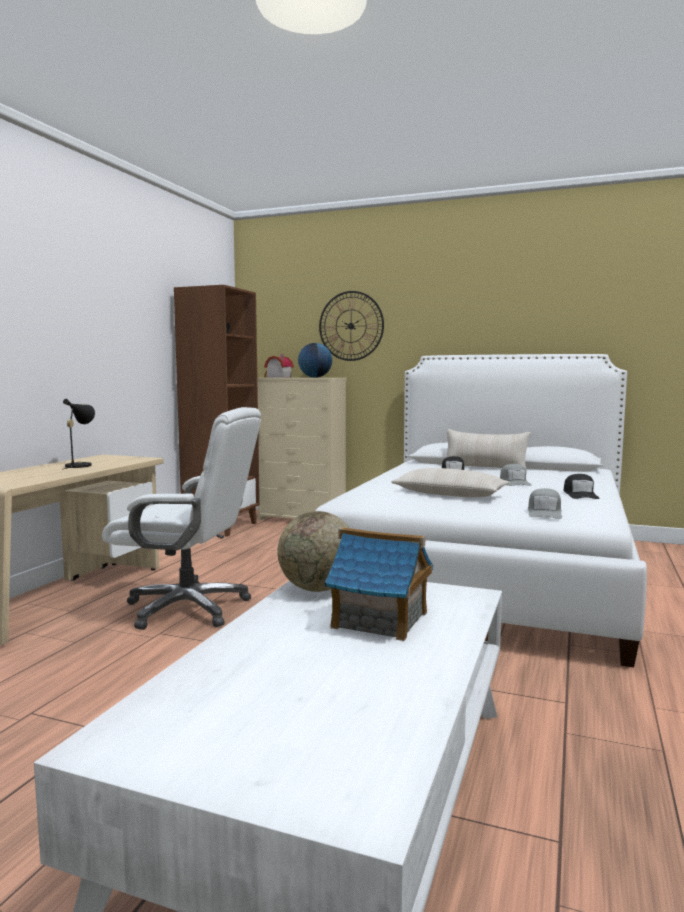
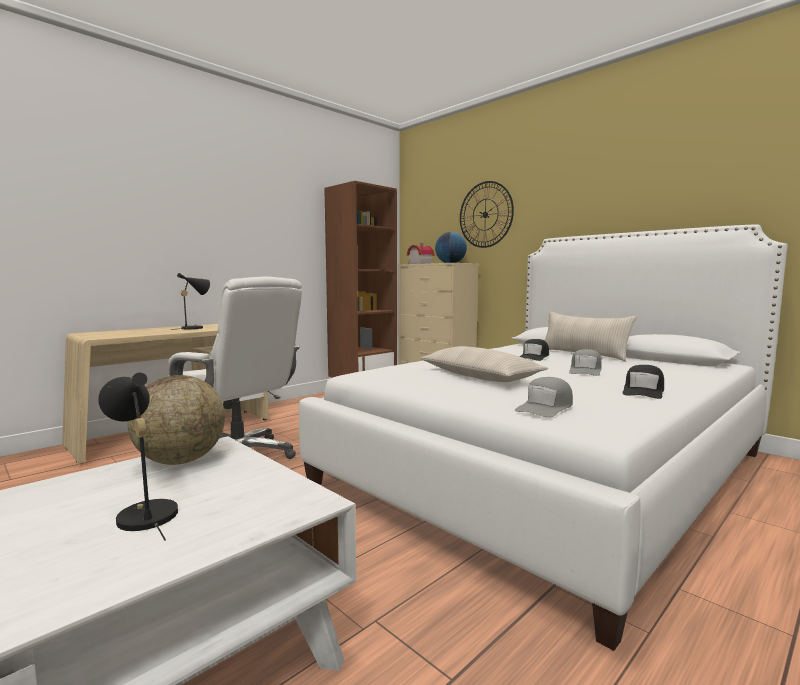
camera: 25 degrees right, 0 degrees up
(380, 620) = (143, 514): toy house -> black table lamp

